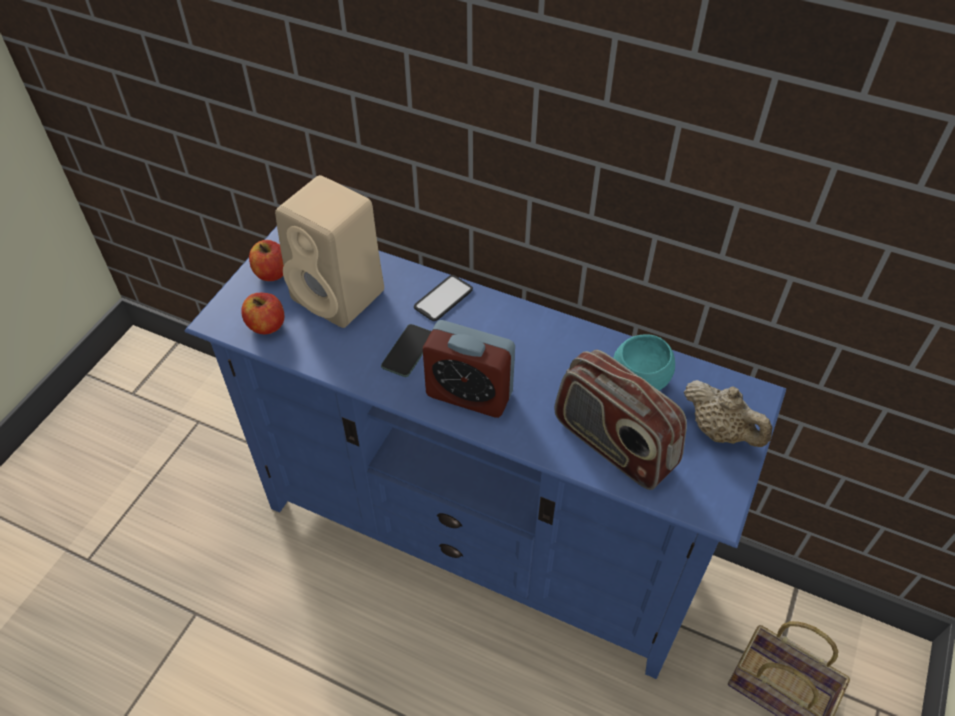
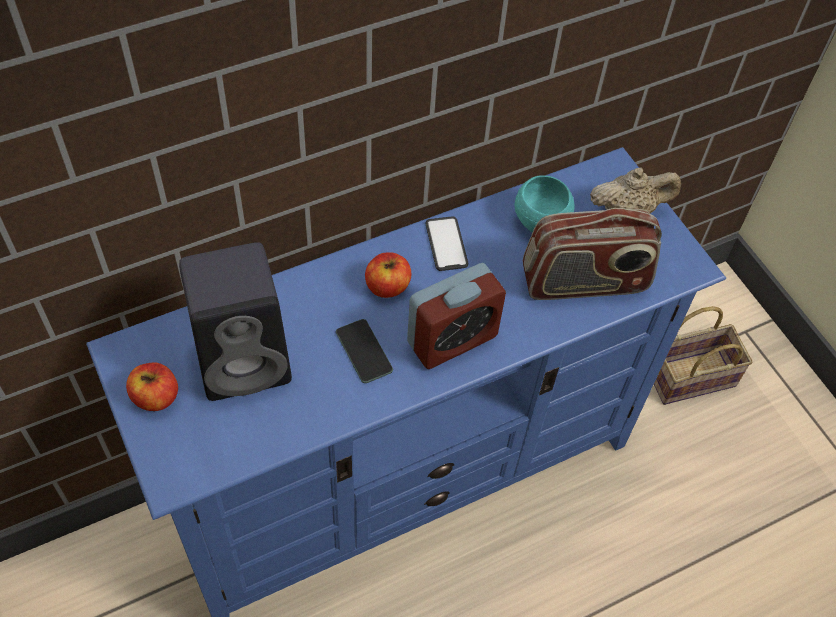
camera: 55 degrees left, 5 degrees up
(266, 325) = (222, 442): apple -> apple (387, 286)
(341, 296) = (246, 360): beige speaker -> black speaker
(443, 298) = (329, 286): phone -> phone (446, 244)

